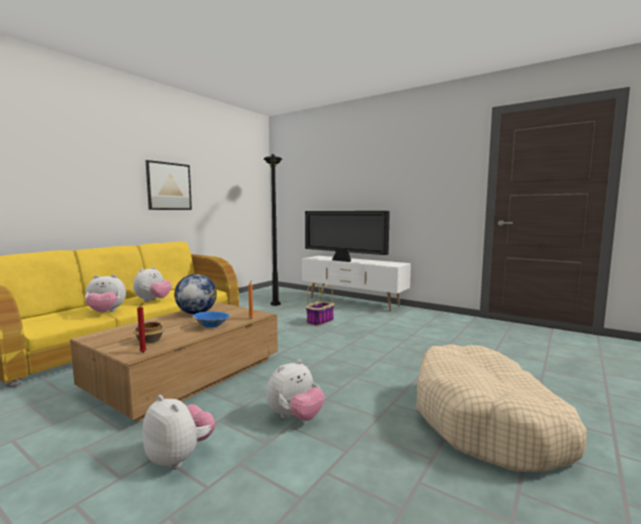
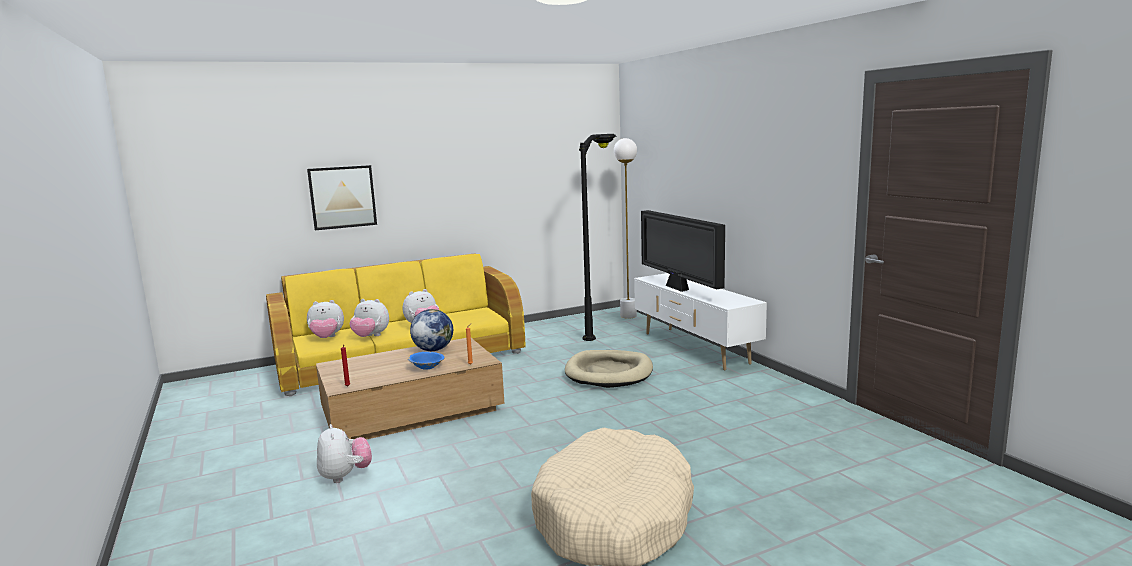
camera: 30 degrees right, 5 degrees up
(149, 341) = (363, 375): bowl -> none
(169, 186) = (465, 185): picture -> picture (342, 197)
(283, 290) = (628, 316): none -> white floor lamp
(295, 417) = (452, 469): plush toy -> plush toy (327, 338)
(320, 321) = (609, 372): basket -> beige dog bed

